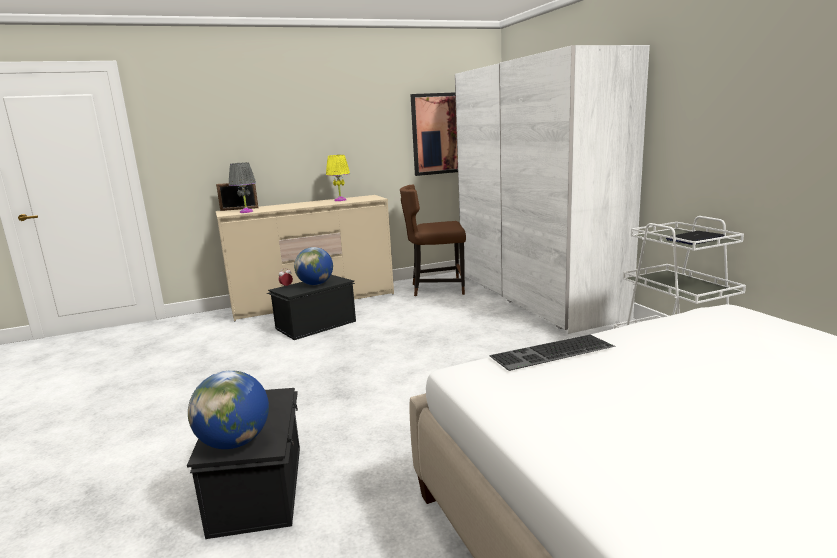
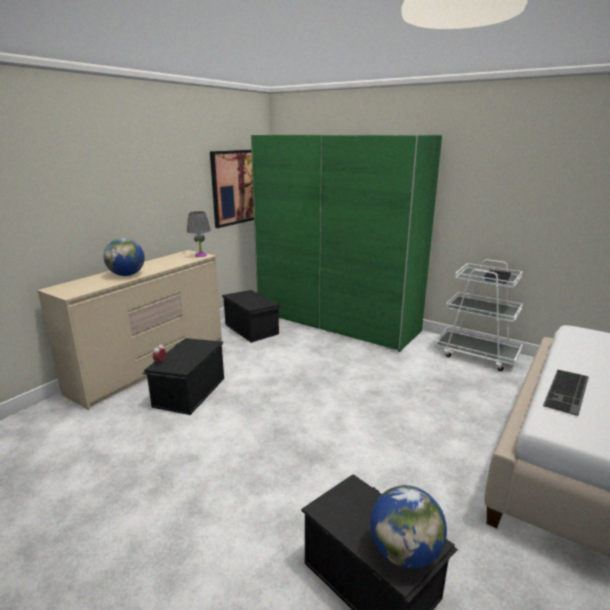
camera: 35 degrees left, 5 degrees up
(239, 209) = (68, 284): picture frame -> none
(246, 212) = (89, 288): grey table lamp -> grey table lamp (200, 255)
(315, 284) = (190, 353): globe -> globe (127, 275)
(340, 200) = (168, 260): yellow table lamp -> none
(436, 288) = (252, 329): brown chair -> black storage box
(534, 295) = (336, 321): white wardrobe -> green wardrobe

